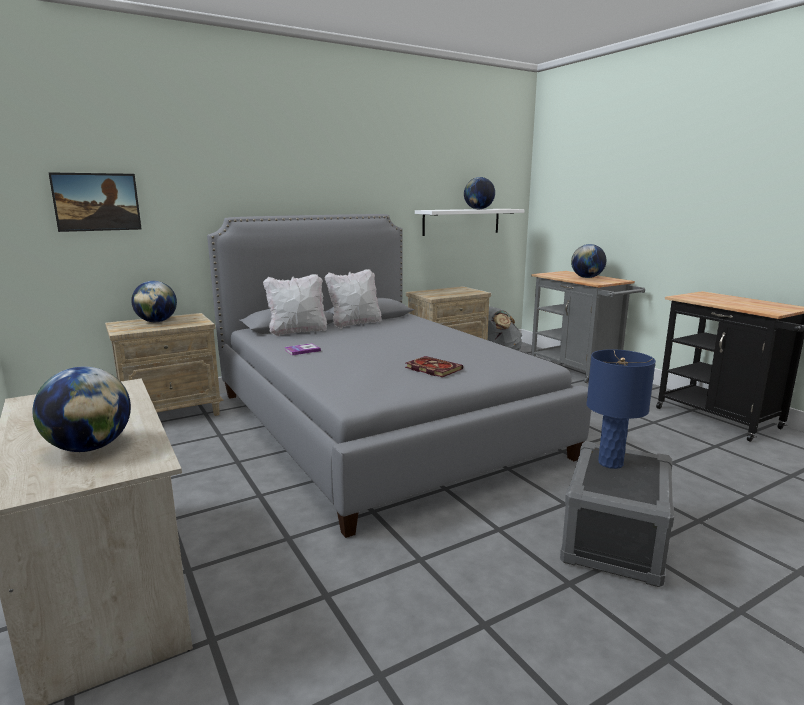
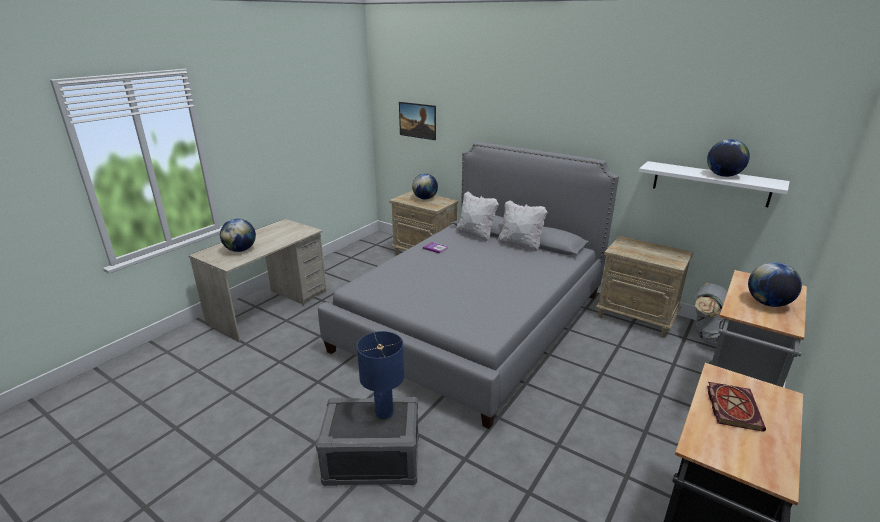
camera: 65 degrees right, 10 degrees up
(431, 369) = (433, 296): book -> book (731, 406)

